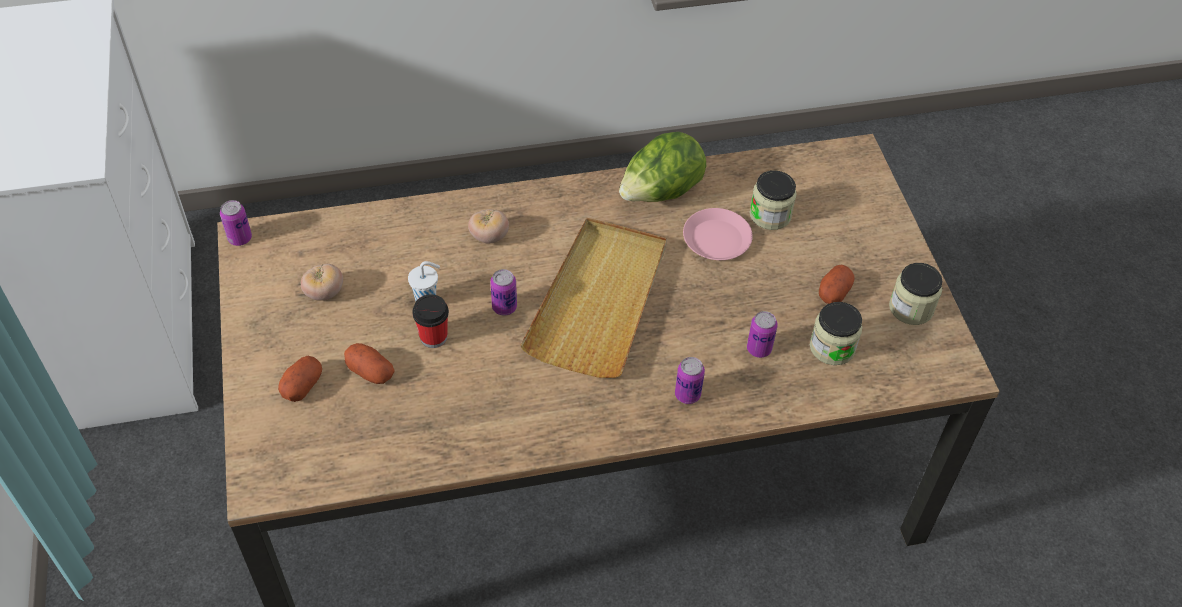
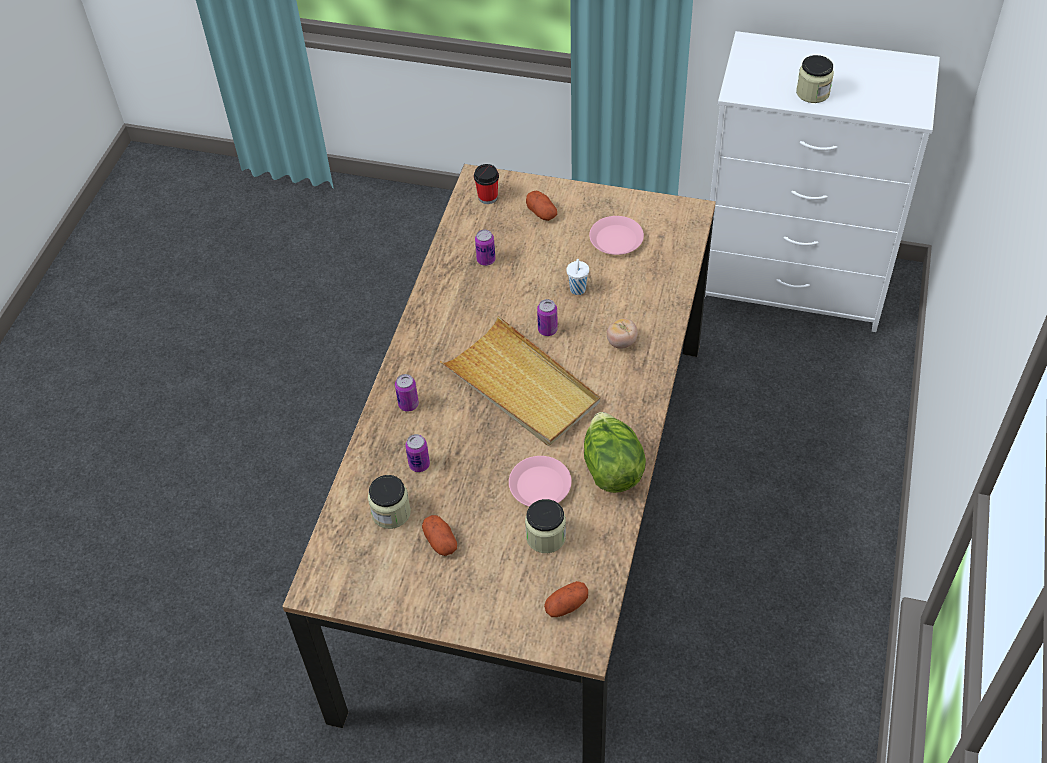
camera: 120 degrees right, 0 degrees up
(240, 238) = (692, 209): can -> can (486, 260)
(324, 293) = (616, 240): tomato -> pink plate
(370, 371) = (533, 246): potato -> potato (566, 605)
(433, 337) = (543, 285): cup -> cup (487, 197)
(911, 308) = (392, 589): jar -> jar (812, 93)

